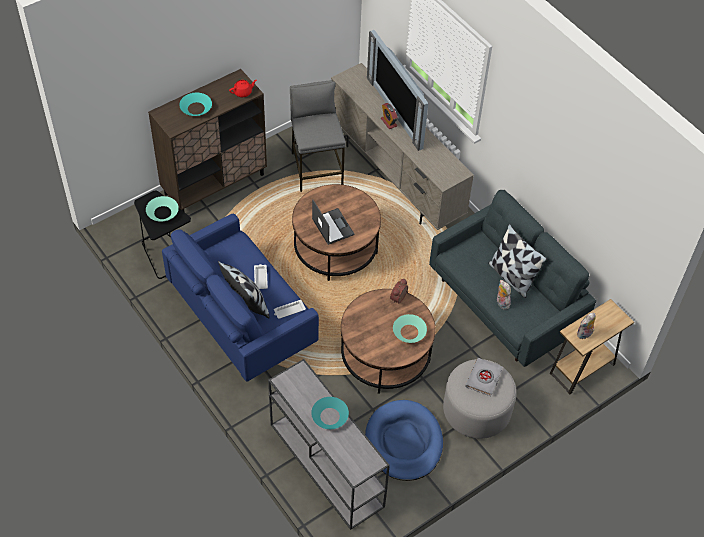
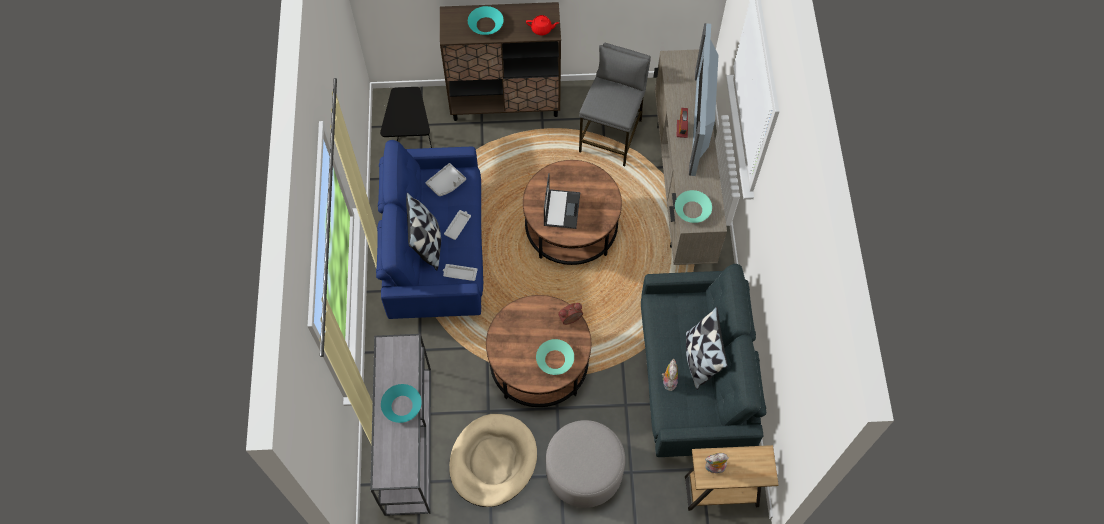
camera: 35 degrees right, 10 degrees up
(162, 212) = (409, 113): turquoise bowl -> turquoise bowl (692, 209)
(227, 252) = (446, 183): none -> grey tray
(403, 442) = (493, 461): blue dog bed -> beige dog bed
(484, 378) = (592, 449): grey book -> none

